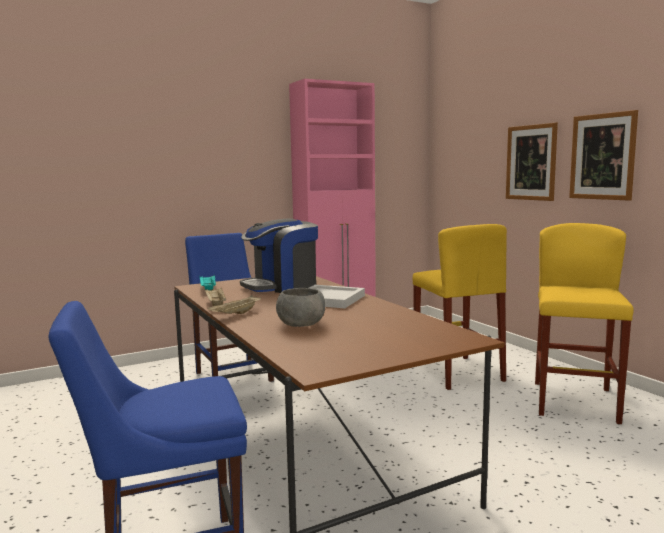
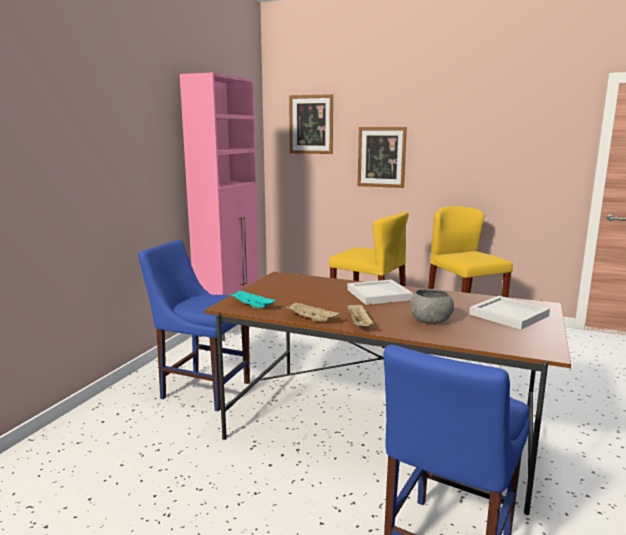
camera: 40 degrees left, 5 degrees up
(282, 286) = (303, 289): coffee machine -> none
(394, 338) = (509, 315): none -> white tray
(602, 156) = (446, 155): picture -> picture (311, 124)

